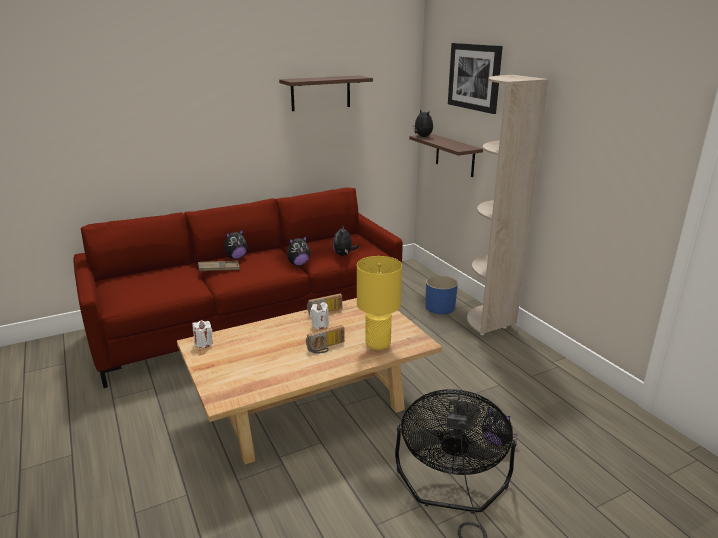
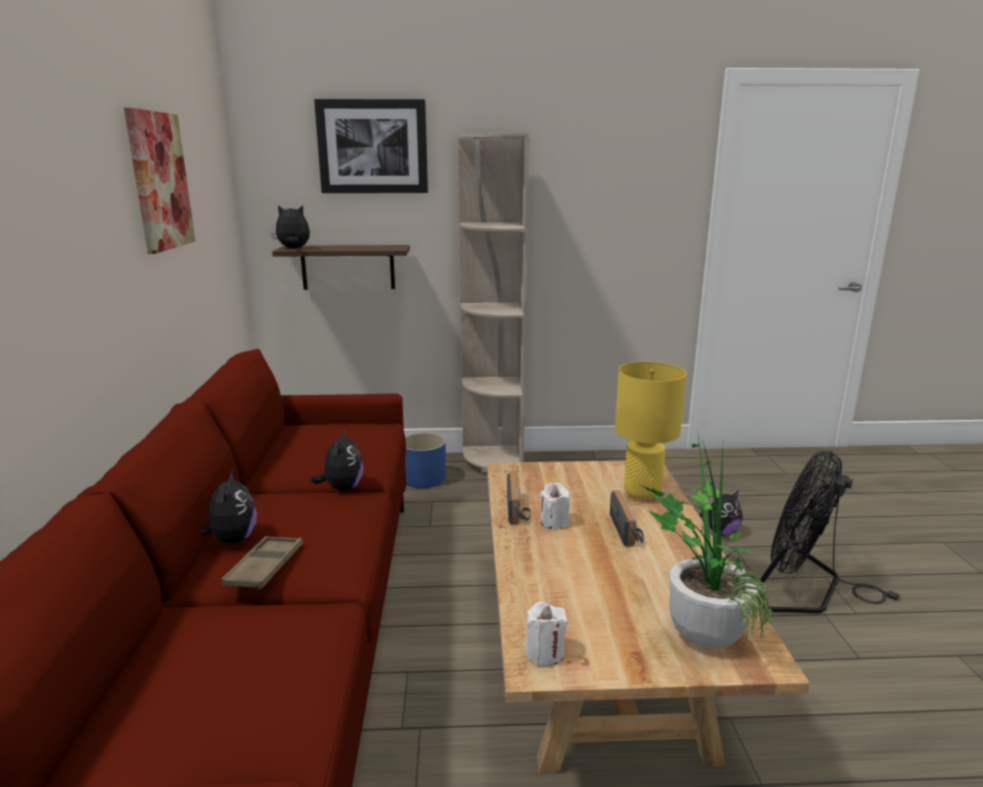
camera: 65 degrees left, 5 degrees down
(242, 379) = (698, 625): none -> potted plant
(320, 93) = (159, 181): shelf -> picture
(344, 254) = (362, 446): plush toy -> none

